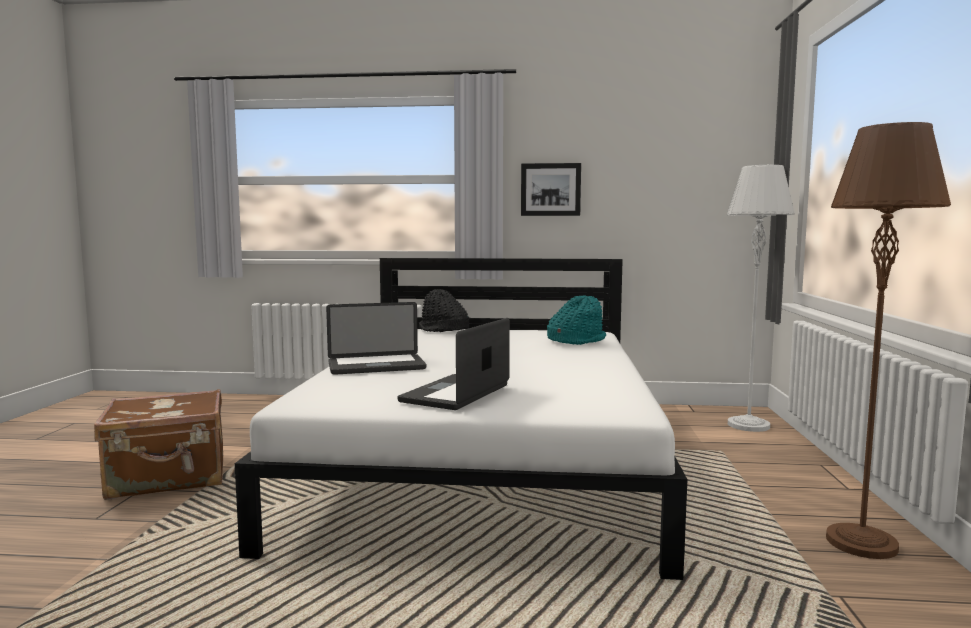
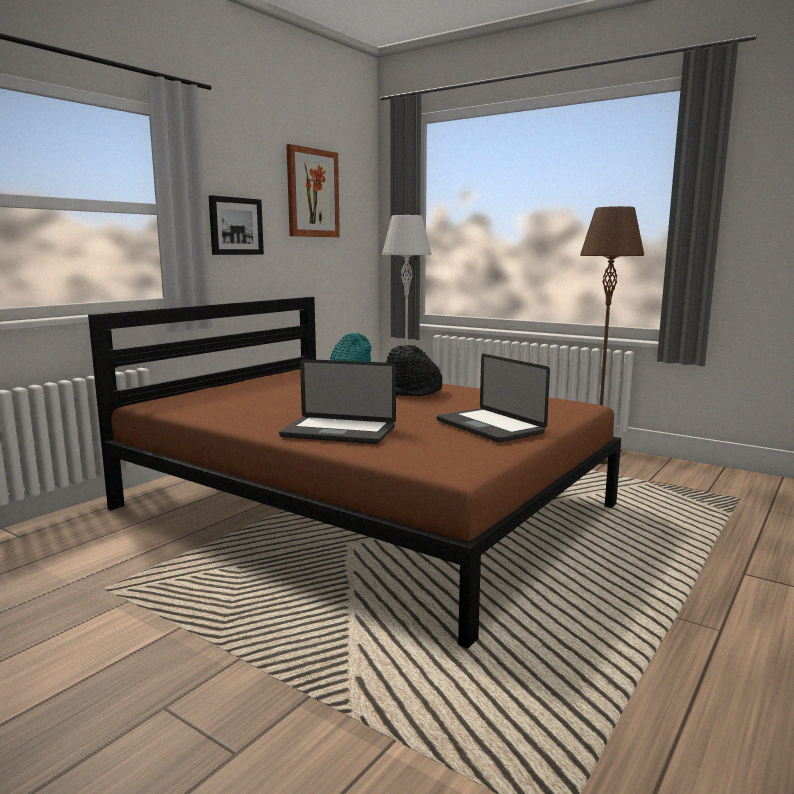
camera: 60 degrees left, 5 degrees up
(169, 478) = (152, 680): brown suitcase -> none
(376, 366) = (338, 432): laptop -> laptop turned 90 degrees clockwise
(443, 330) = (196, 394): black hat -> black hat (412, 392)
(485, 463) = (363, 506): white bed -> brown bed
(660, 151) = (312, 193): none -> picture

